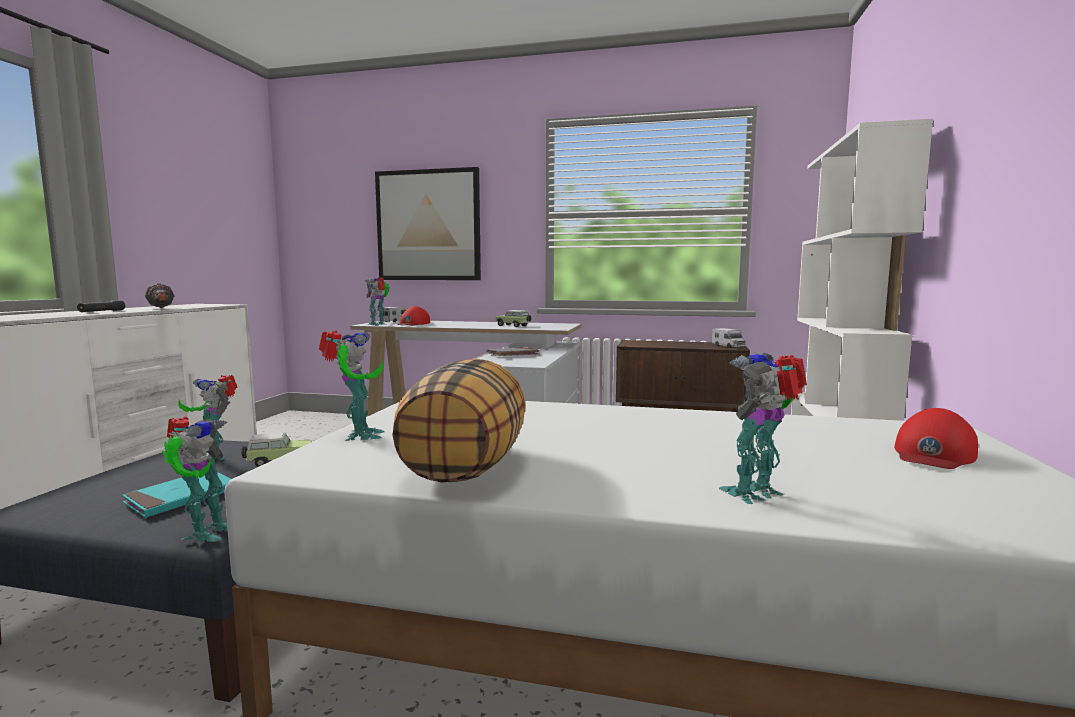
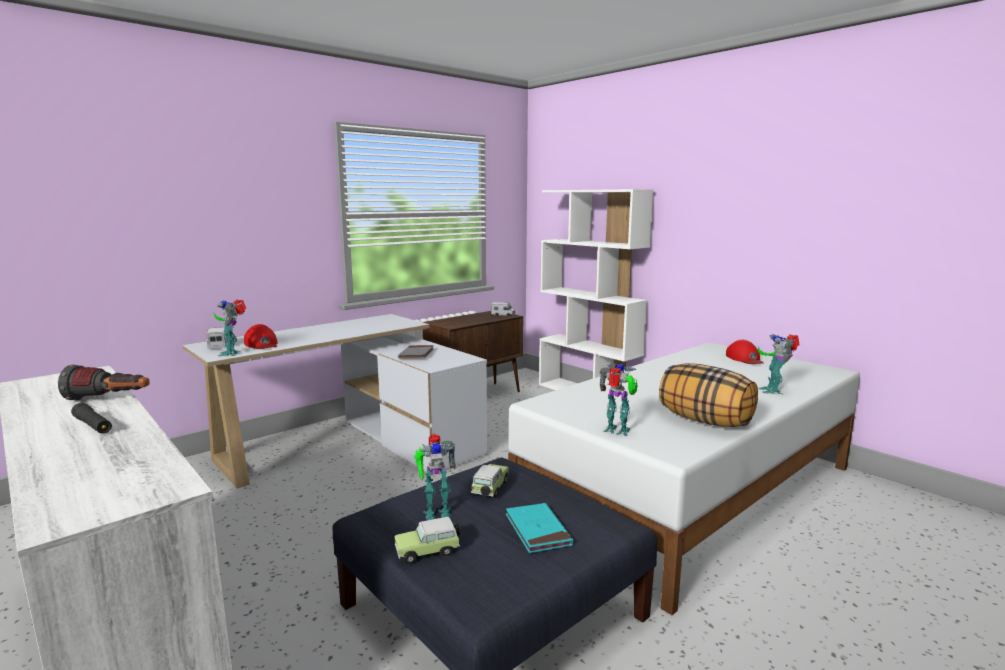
camera: 55 degrees left, 5 degrees up
(205, 532) = (621, 525): toy robot -> none
(428, 225) = (210, 226): picture -> none
(513, 326) = (366, 327): toy car -> toy car (429, 552)

